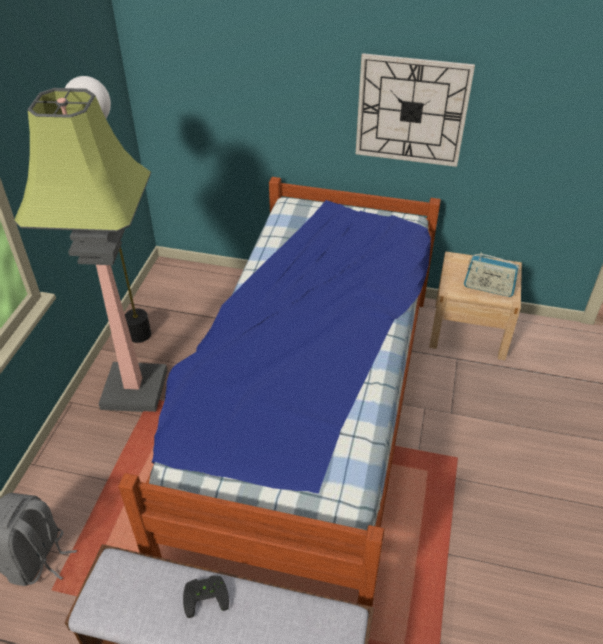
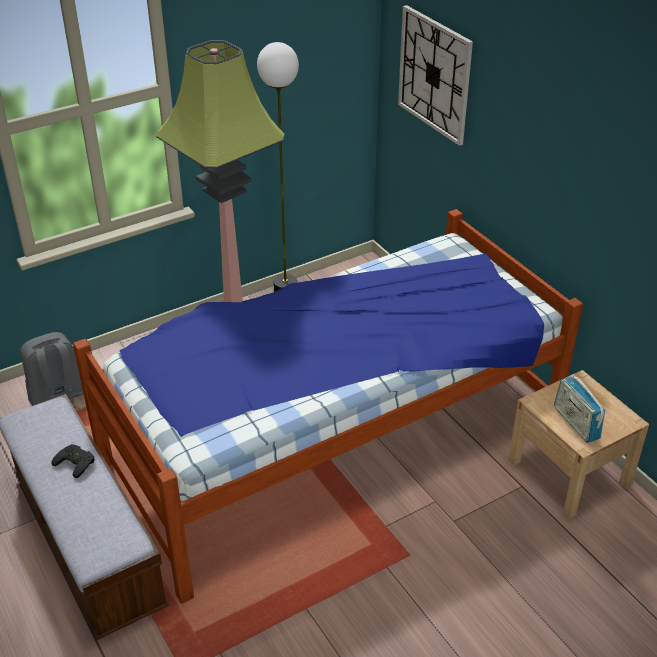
camera: 45 degrees right, 5 degrees down
(411, 111) = (572, 191): wall clock -> wall clock (434, 74)

